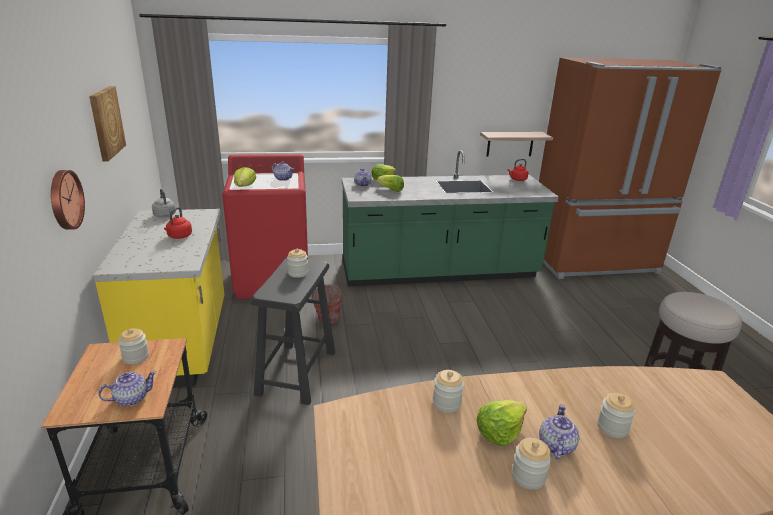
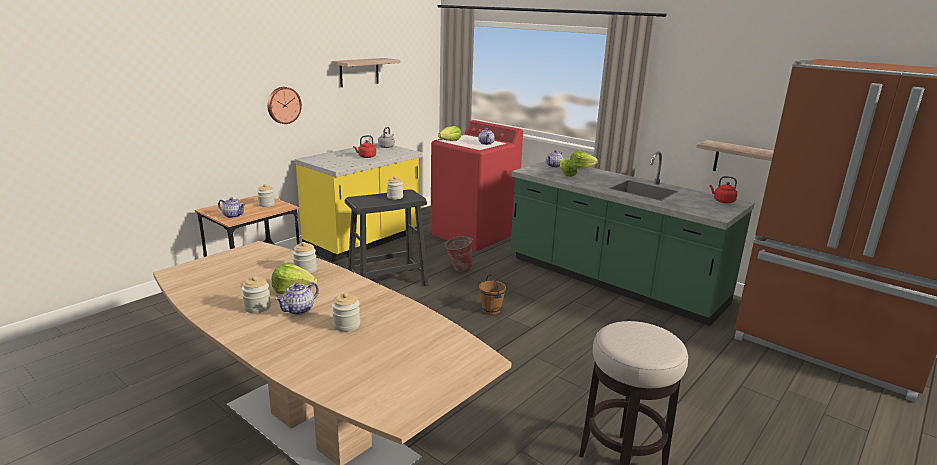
camera: 50 degrees right, 5 degrees down
(106, 122) = (359, 72): picture -> shelf
(421, 344) = (491, 310): none -> brown bucket
(555, 446) = (299, 310): teapot -> teapot turned 150 degrees clockwise

